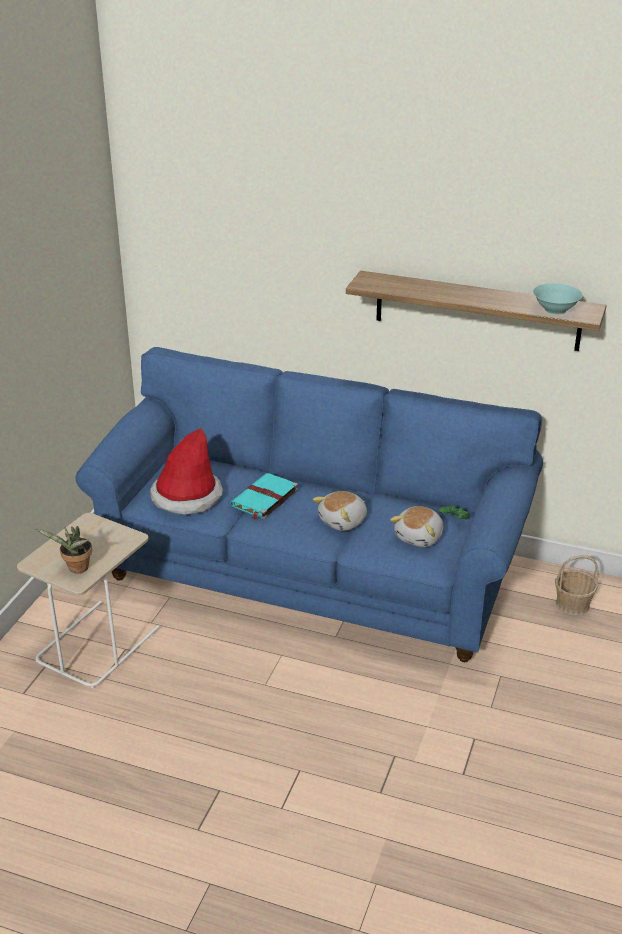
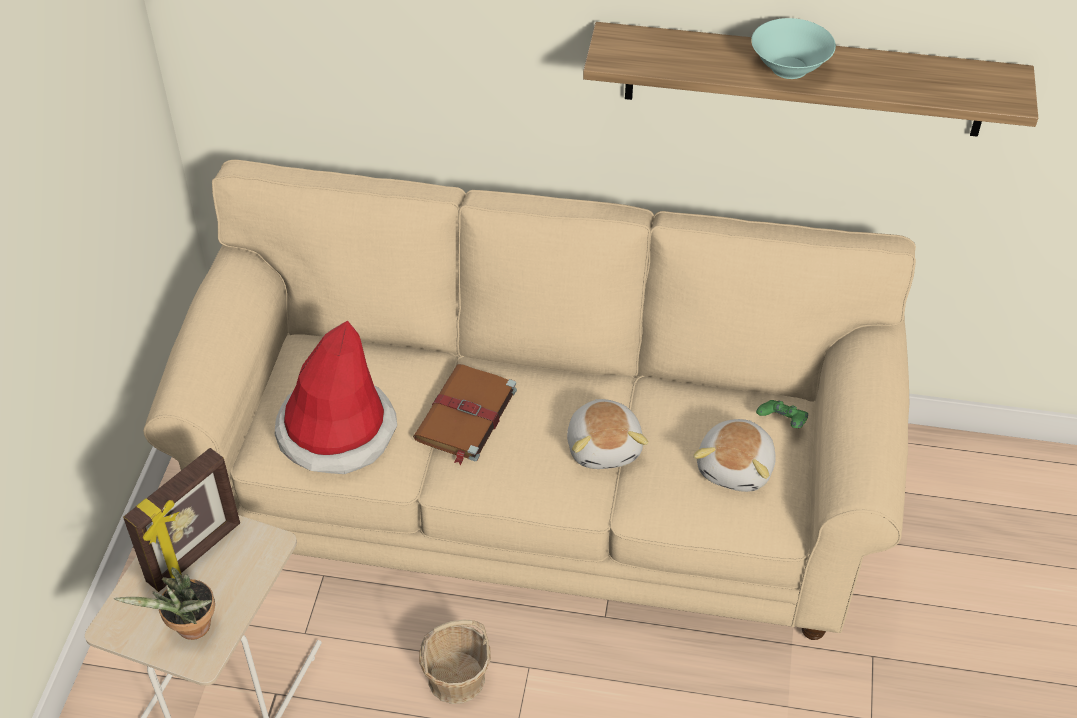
camera: 10 degrees left, 15 degrees up
(89, 537) = (195, 554): none -> picture frame
(264, 498) = (465, 416): turquoise book -> brown book
(311, 572) = (539, 493): blue sofa -> beige sofa
(343, 521) = (605, 446): plush toy -> plush toy turned 45 degrees counterclockwise
(555, 310) = (955, 89): turquoise bowl -> turquoise bowl (789, 68)
(572, 604) = (949, 499): basket -> basket (456, 678)

